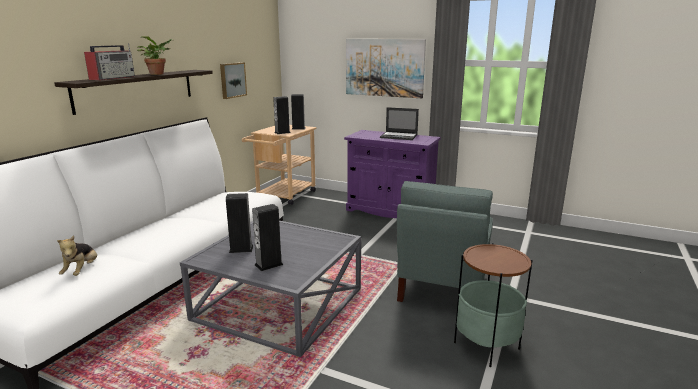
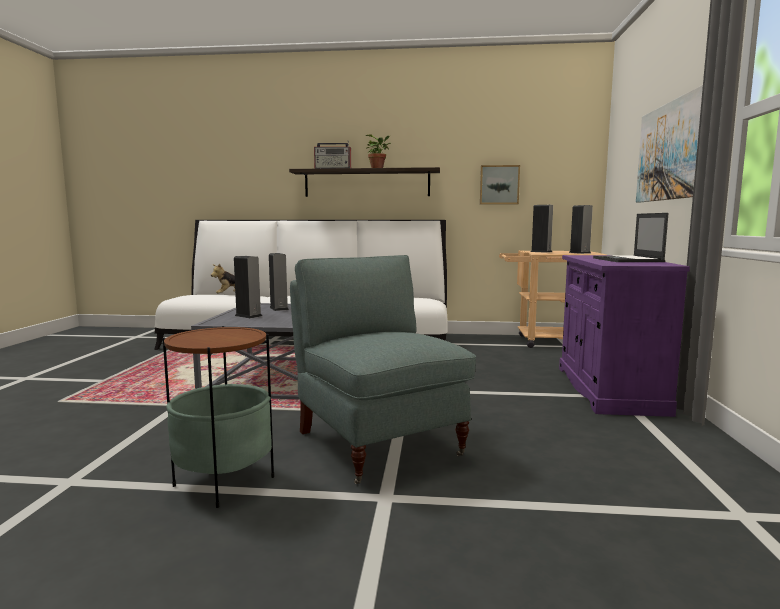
camera: 70 degrees right, 10 degrees down
(442, 287) = (378, 443): grey armchair -> grey armchair turned 60 degrees clockwise

